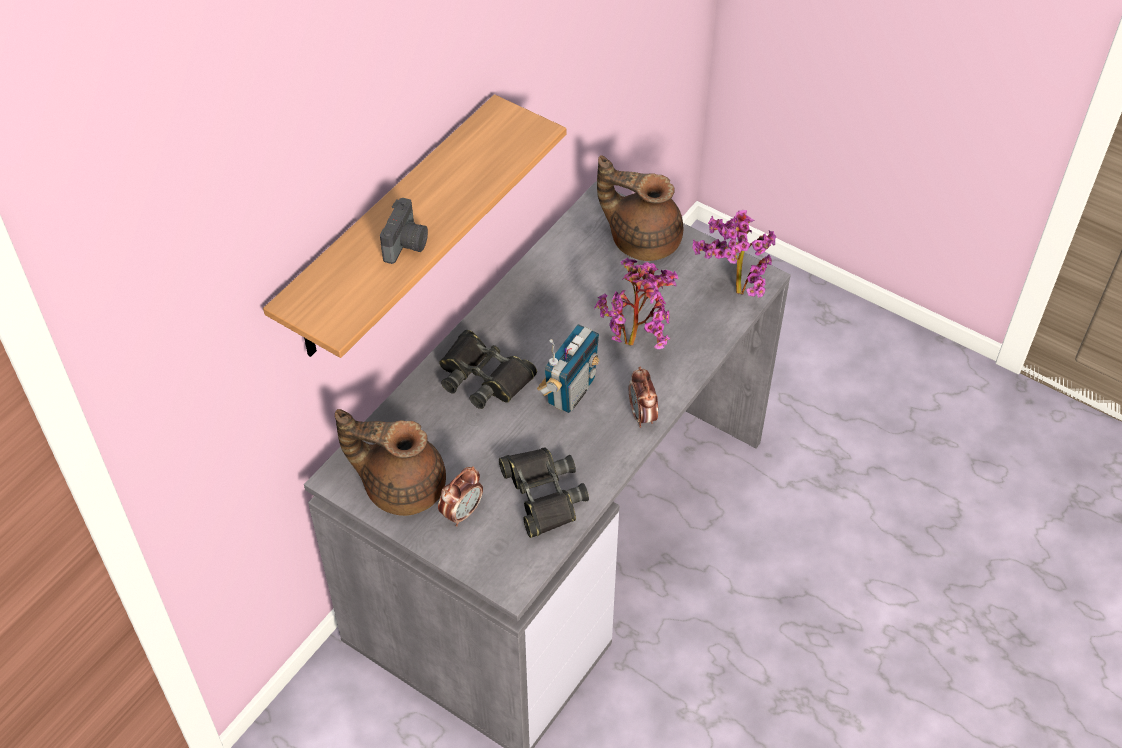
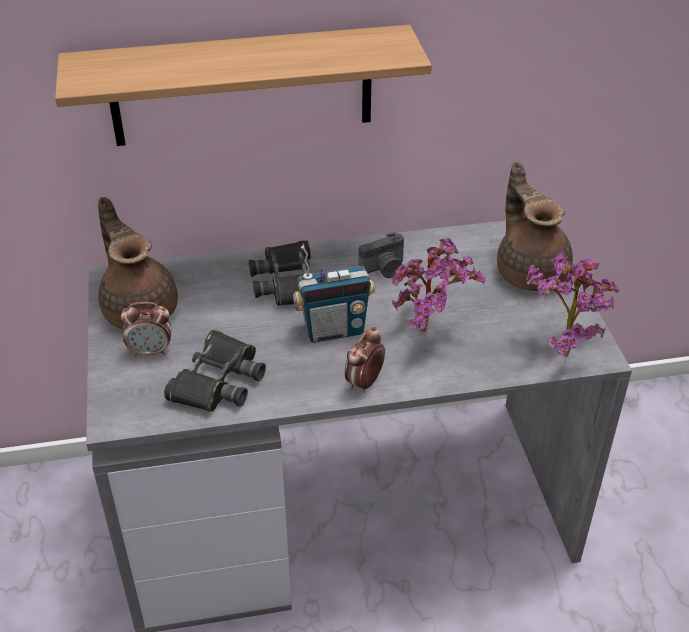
camera: 45 degrees right, 10 degrees down
(407, 245) = (200, 68): camera -> camera (384, 269)

